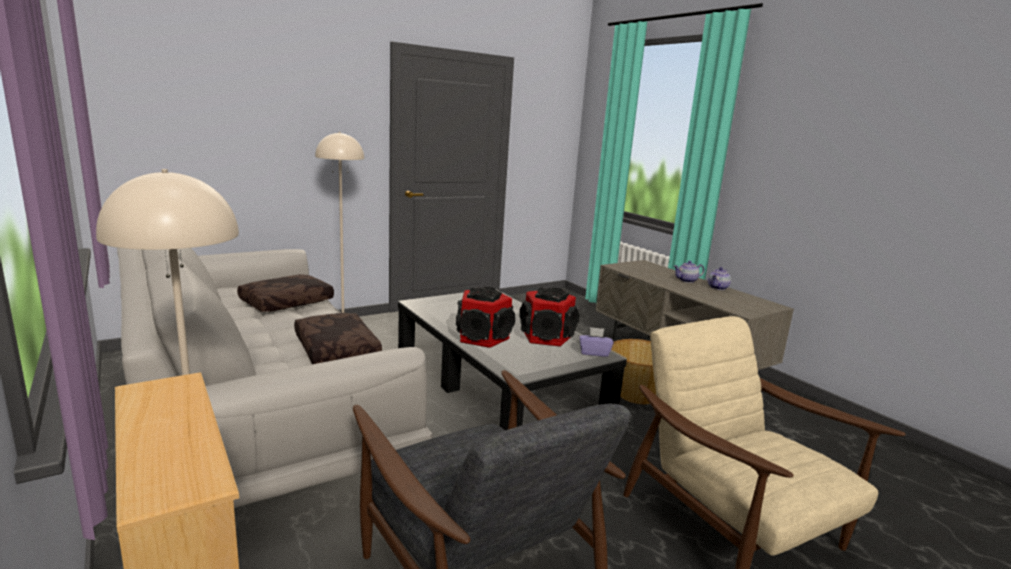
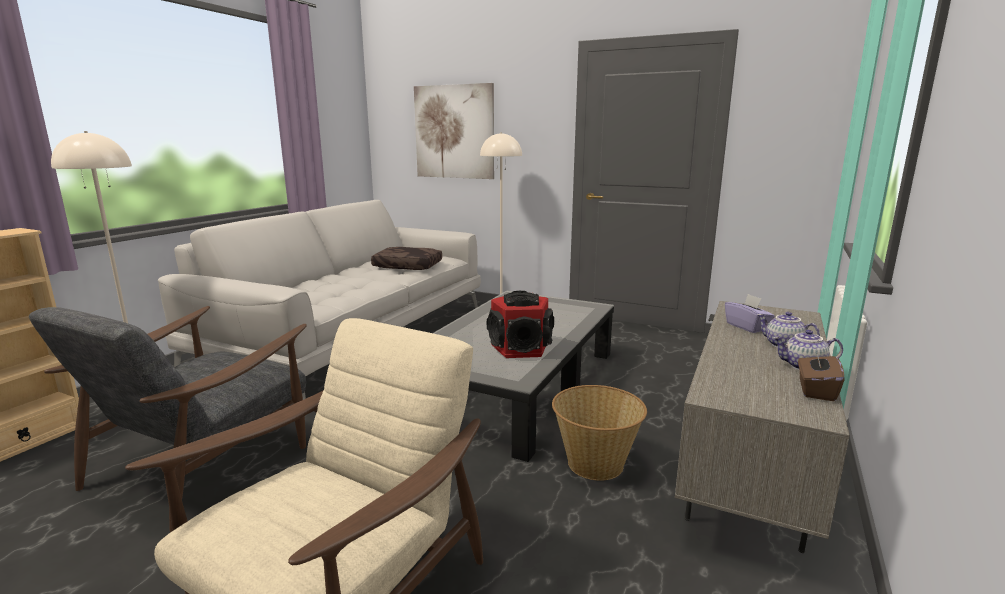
camera: 60 degrees right, 0 degrees up
(237, 125) = (454, 132): none -> picture
(335, 350) = (339, 293): brown pillow -> none
(483, 337) = (474, 329): speaker -> none
(594, 352) = (516, 374): purple tissue box -> purple tissue box (747, 327)
(747, 296) = (815, 390): none -> brown tissue box

